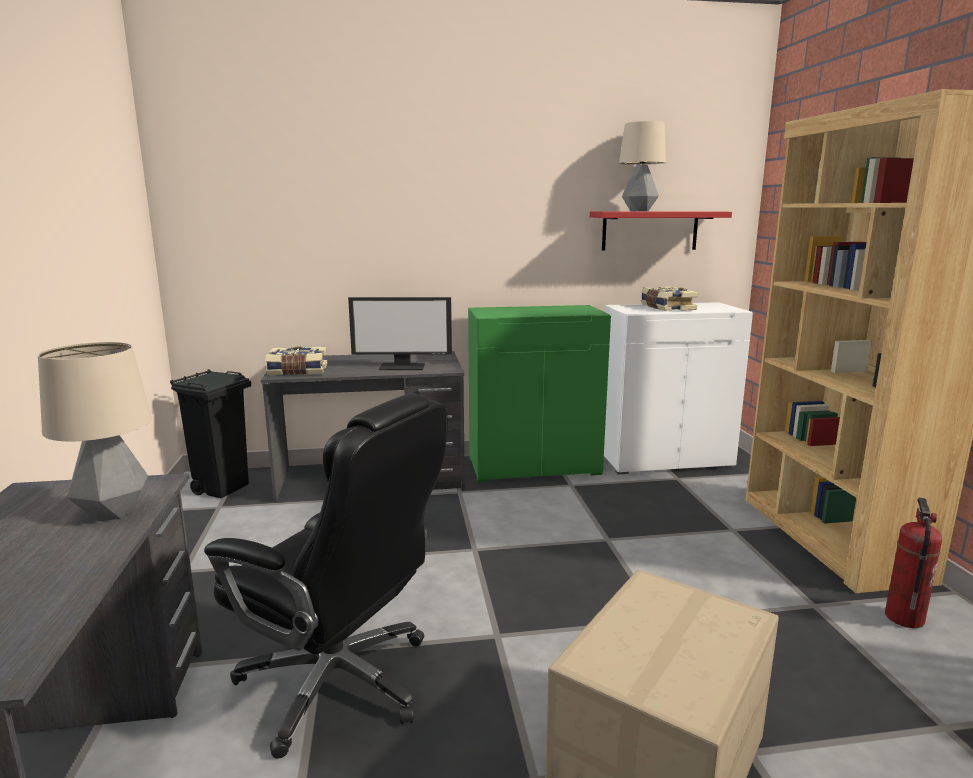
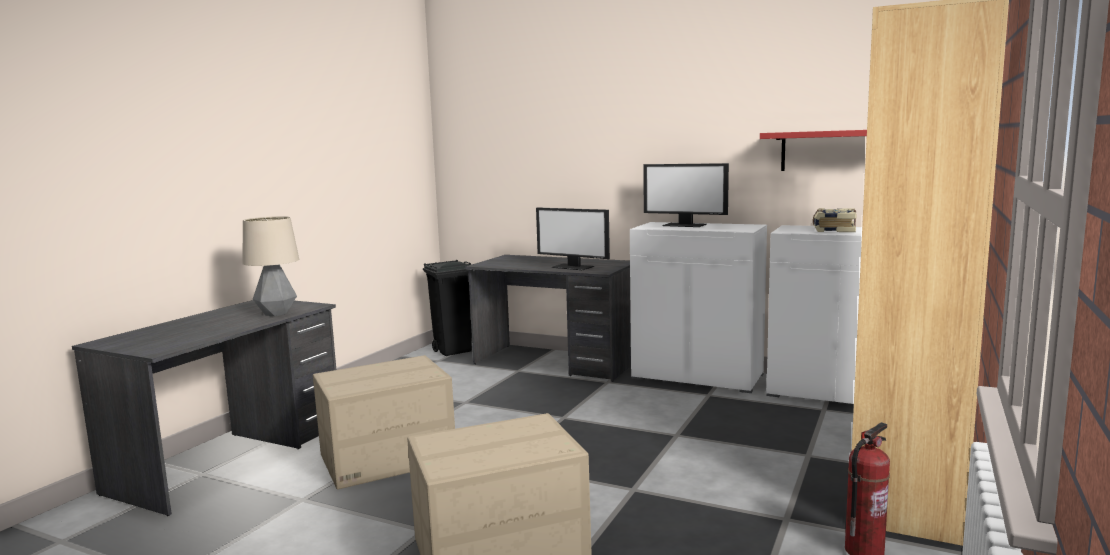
camera: 35 degrees right, 5 degrees down
(297, 371) = (497, 263): book -> none
(340, 683) = (387, 459): black office chair -> cardboard box
(519, 310) = (685, 225): none -> monitor
(534, 466) = (698, 376): green cabinet -> white cabinet
(639, 211) = (810, 131): table lamp -> none

